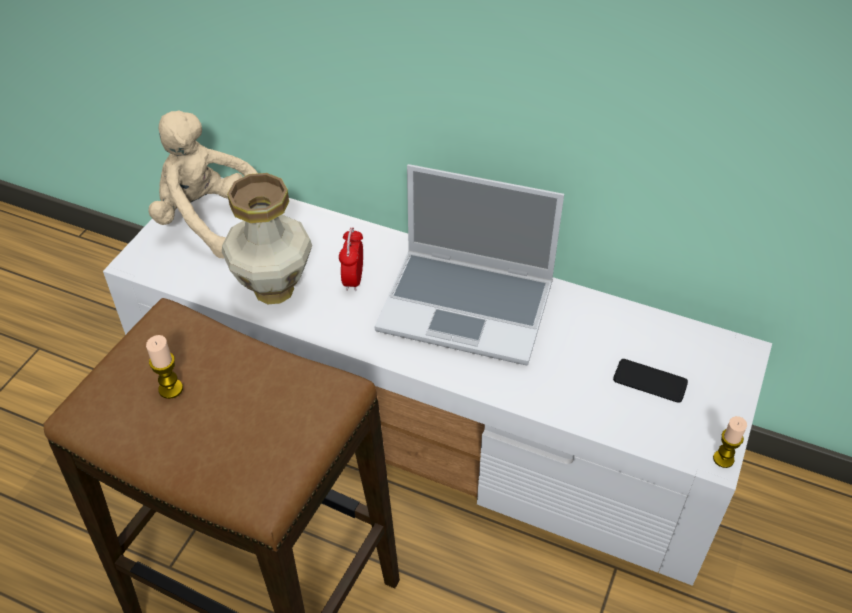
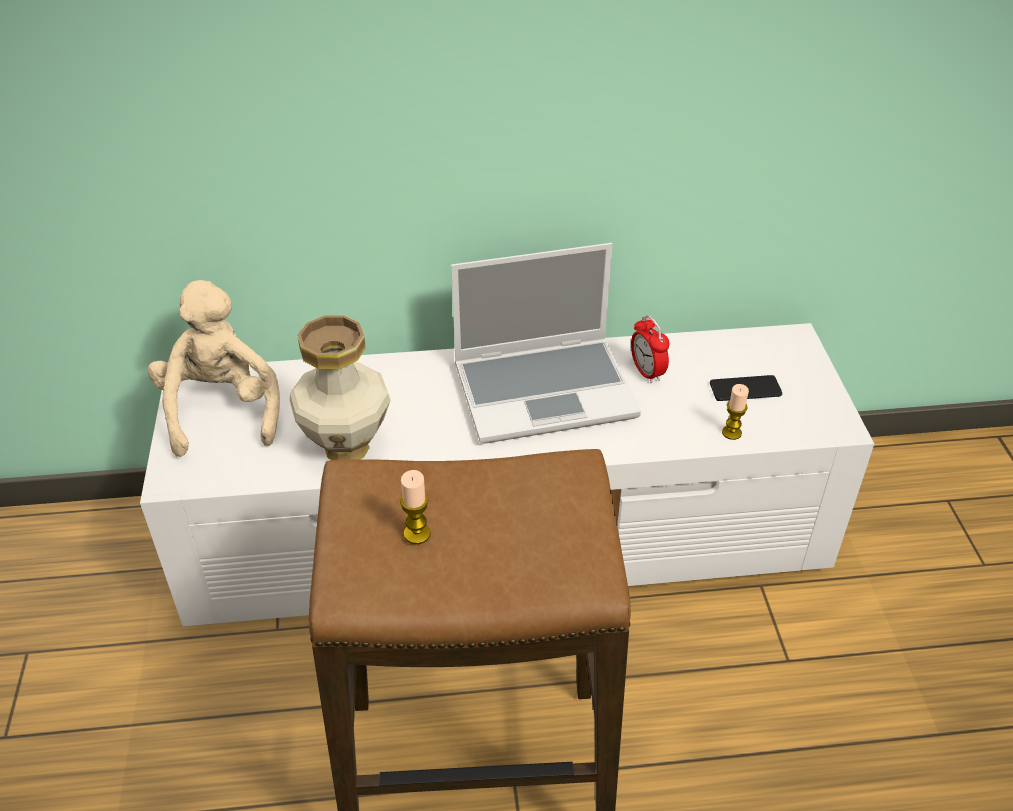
camera: 30 degrees left, 5 degrees down
(209, 220) = (222, 410): beige plush toy -> beige plush toy turned 75 degrees clockwise
(353, 280) = (419, 408): alarm clock -> alarm clock (647, 372)
(723, 459) = (848, 424): candle -> candle (731, 433)

